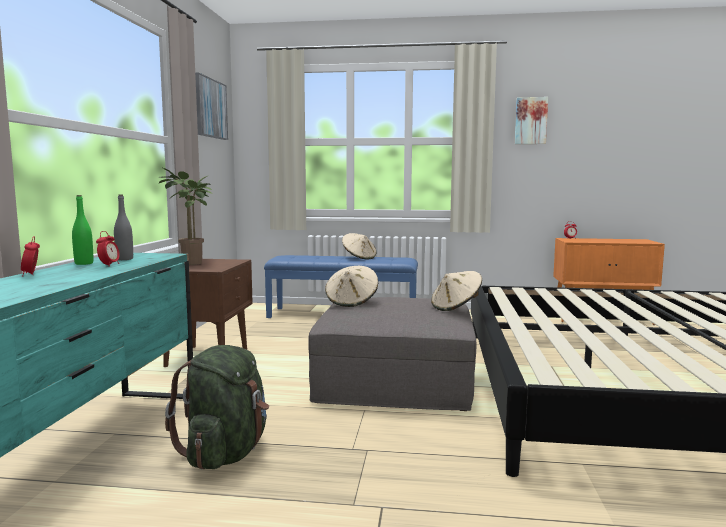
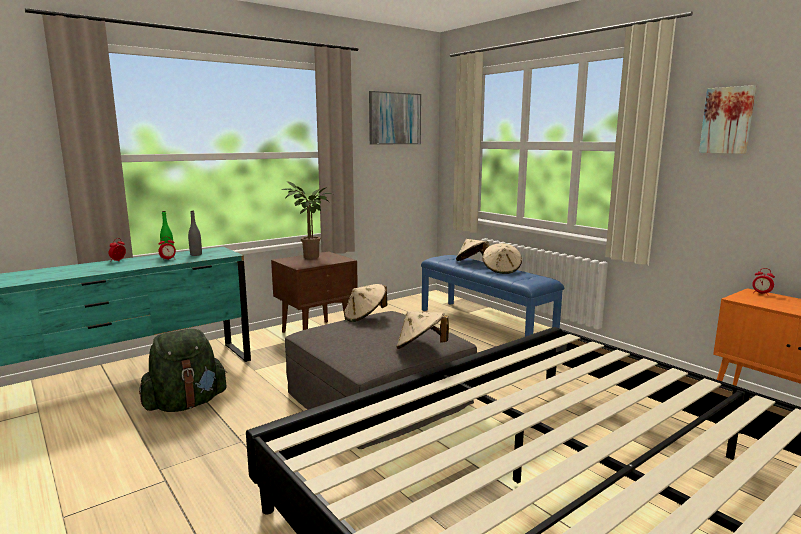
camera: 45 degrees right, 5 degrees up
(318, 257) = (472, 262): none -> beige hat

